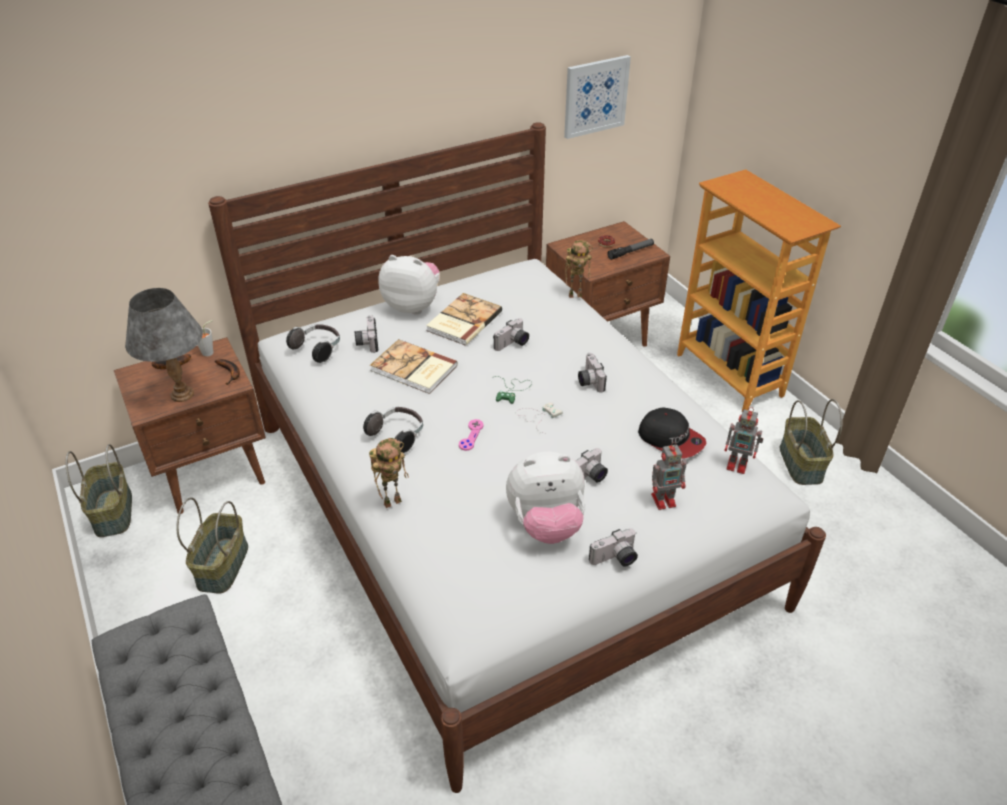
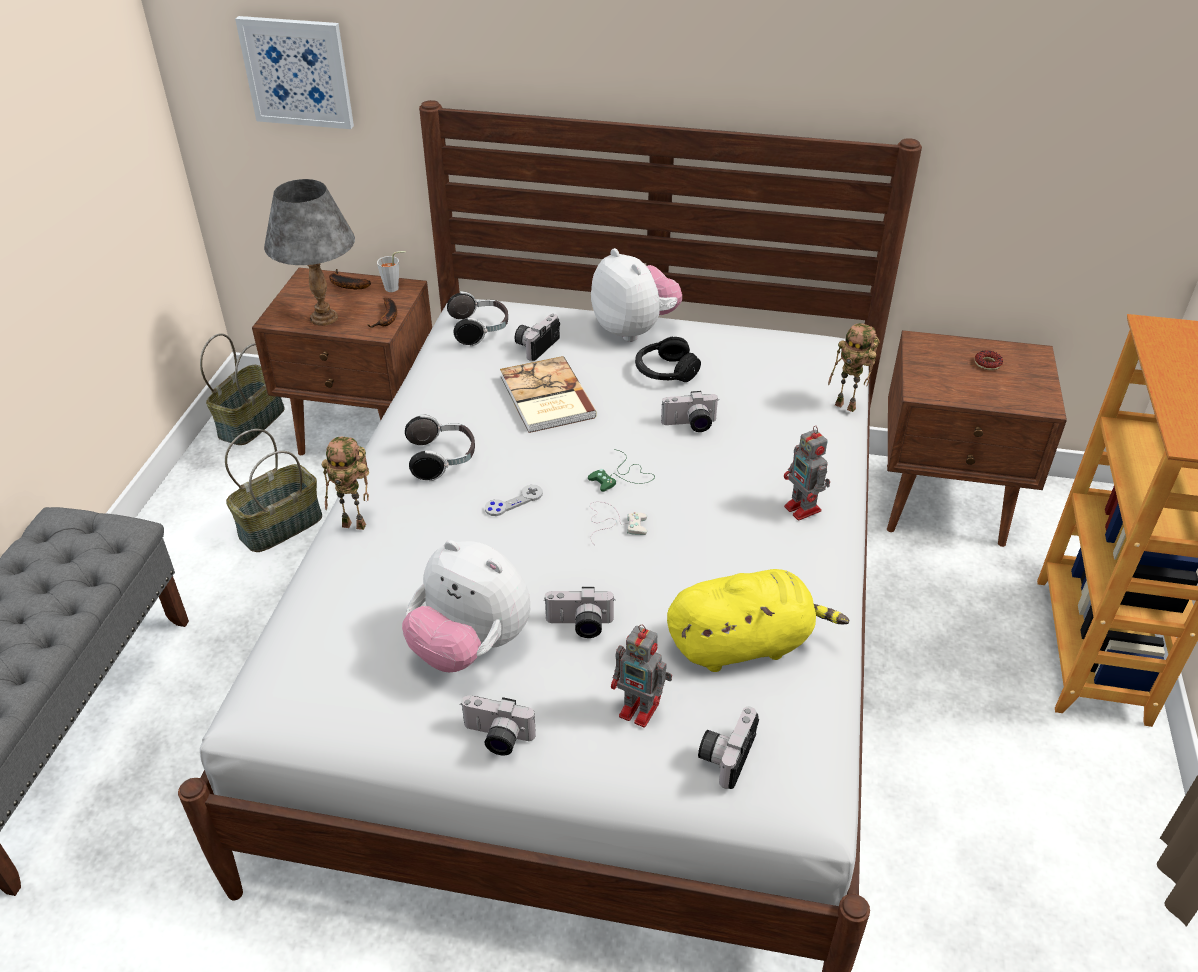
camera: 40 degrees right, 0 degrees up
(463, 321) = (665, 371): book -> black headphones
(471, 435) = (514, 501): pink game controller -> grey game controller
(588, 381) = (727, 515): camera -> camera (725, 754)
(595, 96) = (1036, 129): picture -> picture (297, 72)
(630, 252) = (1010, 389): flashlight -> none
(671, 439) = (744, 644): cap -> yellow plush toy
(738, 465) = (796, 731): toy robot -> toy robot (803, 509)
(799, 463) = (1070, 831): basket -> none

